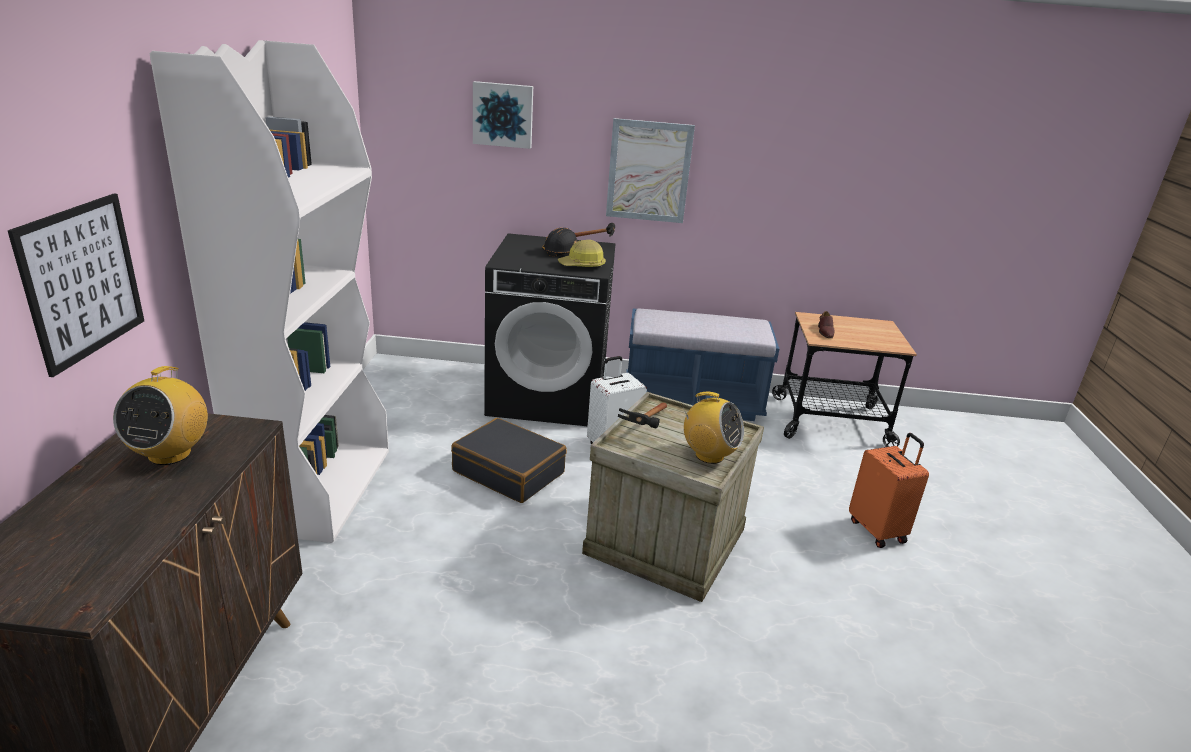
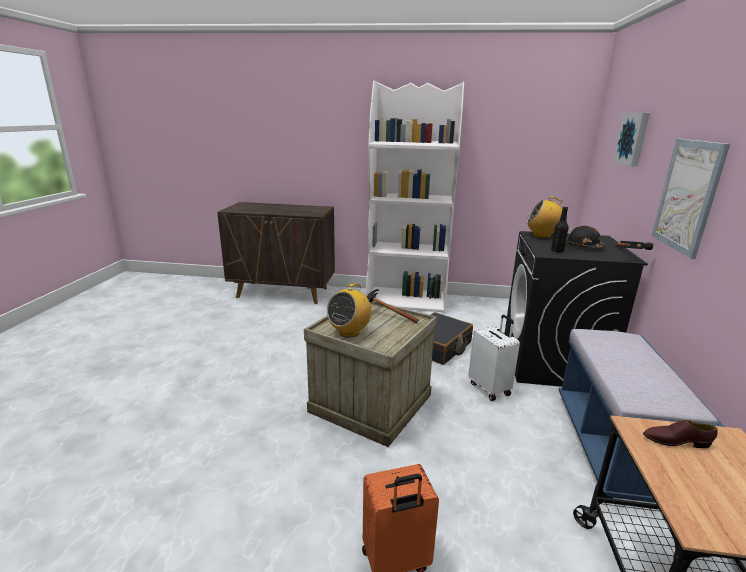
camera: 95 degrees right, 5 degrees down
(82, 281) = (323, 153): picture -> none
(170, 454) = (300, 210): radio -> radio (542, 236)
(582, 265) = (557, 251): hard hat -> black bottle

